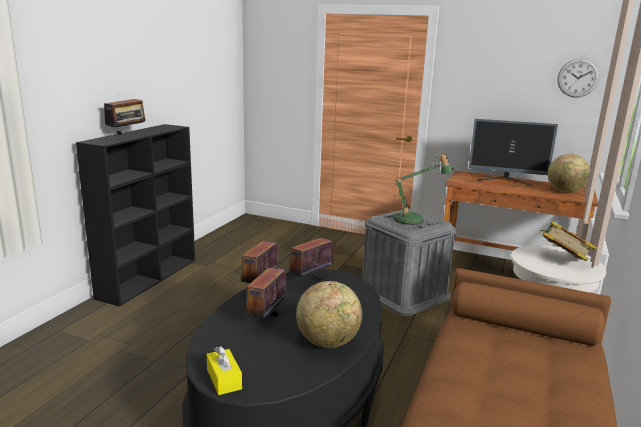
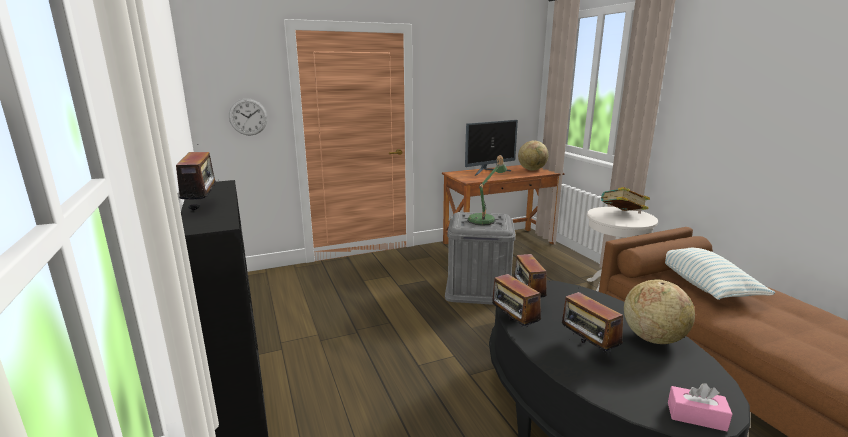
camera: 45 degrees left, 0 degrees up
(224, 379) = (696, 416): yellow tissue box -> pink tissue box
(514, 354) = (702, 285): none -> pillow
(578, 78) = (516, 82): wall clock -> wall clock (248, 117)

